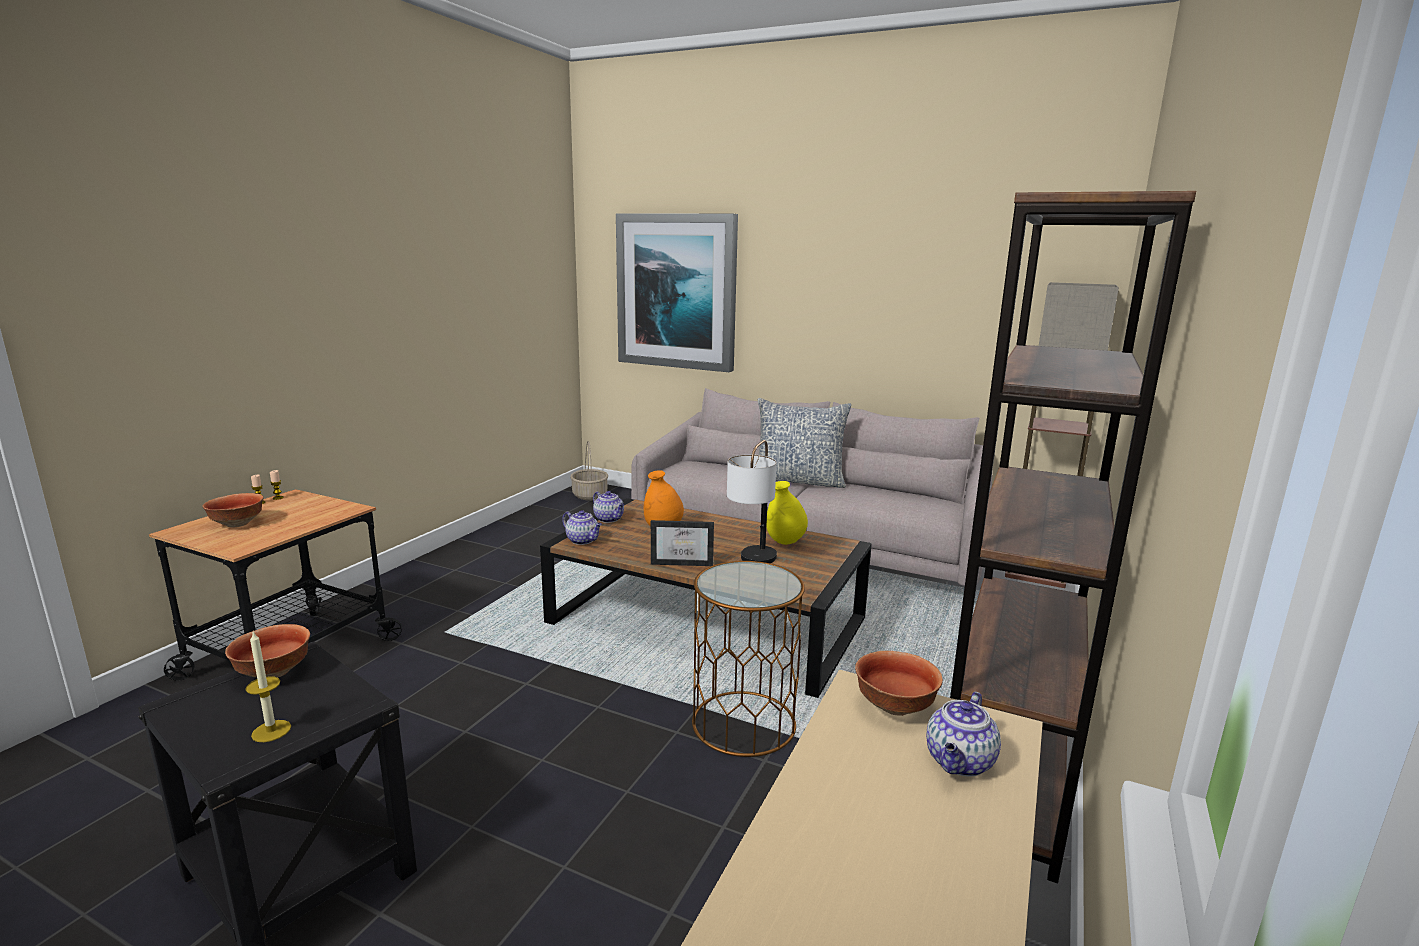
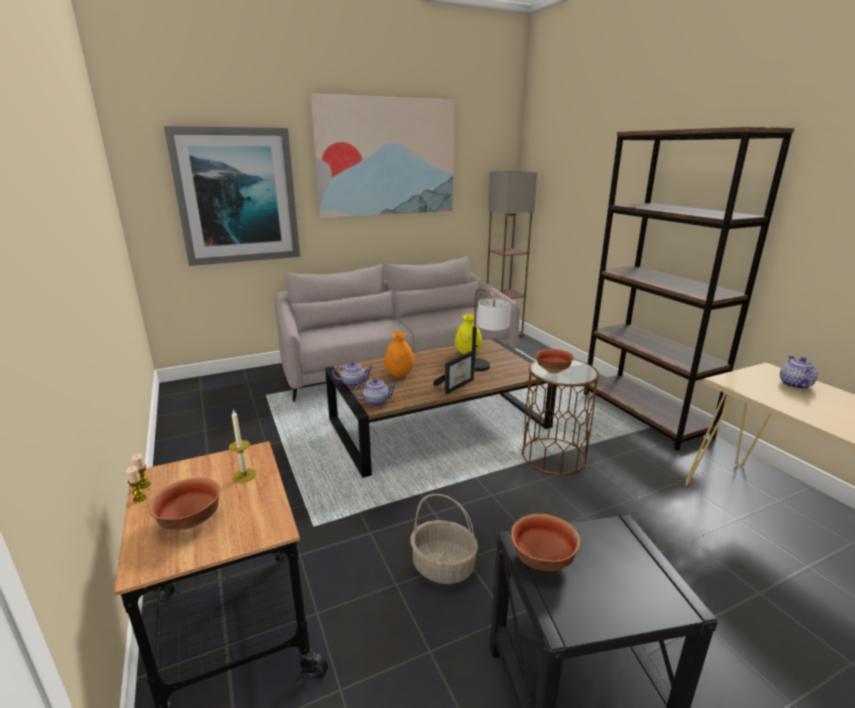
camera: 50 degrees left, 5 degrees up
(271, 731) = (640, 575): candle -> candle (244, 475)
(589, 495) = (192, 391): basket -> basket (442, 567)
(798, 481) = (394, 320): pillow -> none
(865, 253) = (386, 157): none -> picture
(893, 706) = (744, 380): bowl -> bowl (552, 371)
(960, 762) = (794, 384): teapot -> teapot turned 150 degrees counterclockwise

